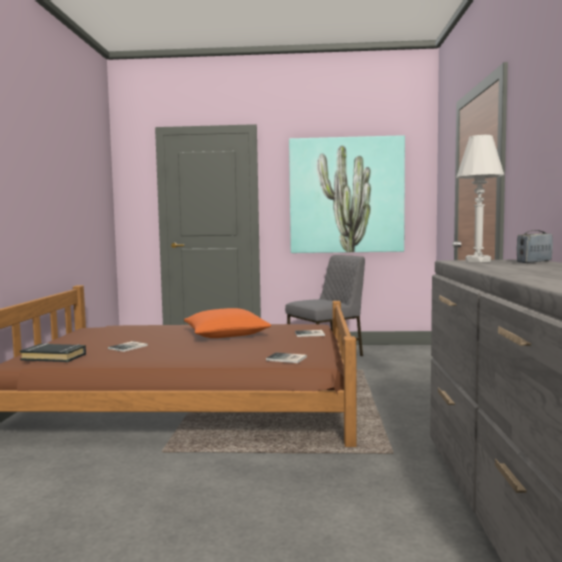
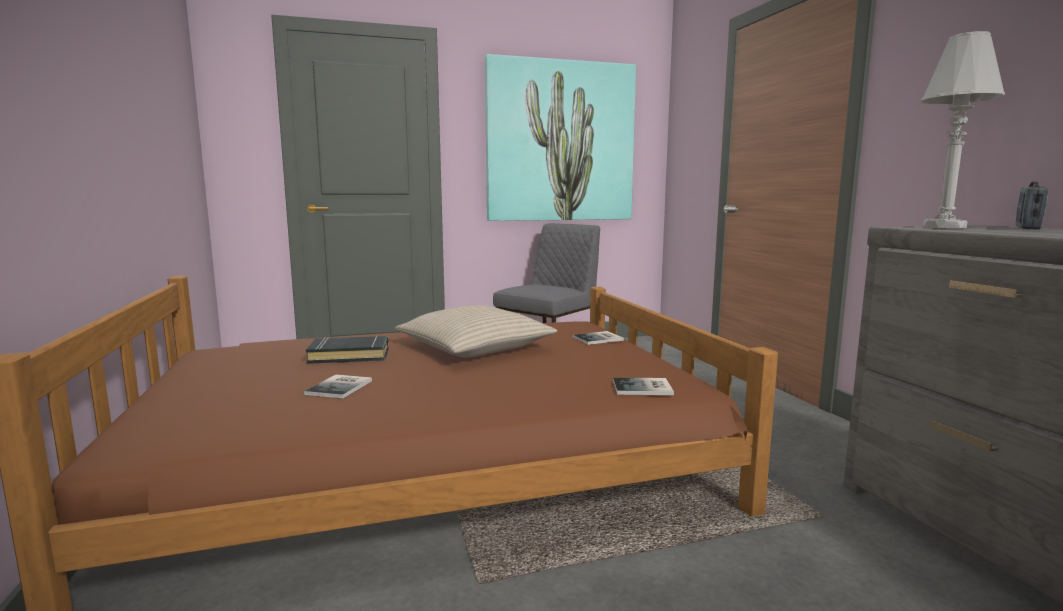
camera: 20 degrees left, 5 degrees up
(54, 357) = (209, 426): black book -> black book (349, 355)
(226, 334) = (475, 347): orange pillow -> beige pillow

